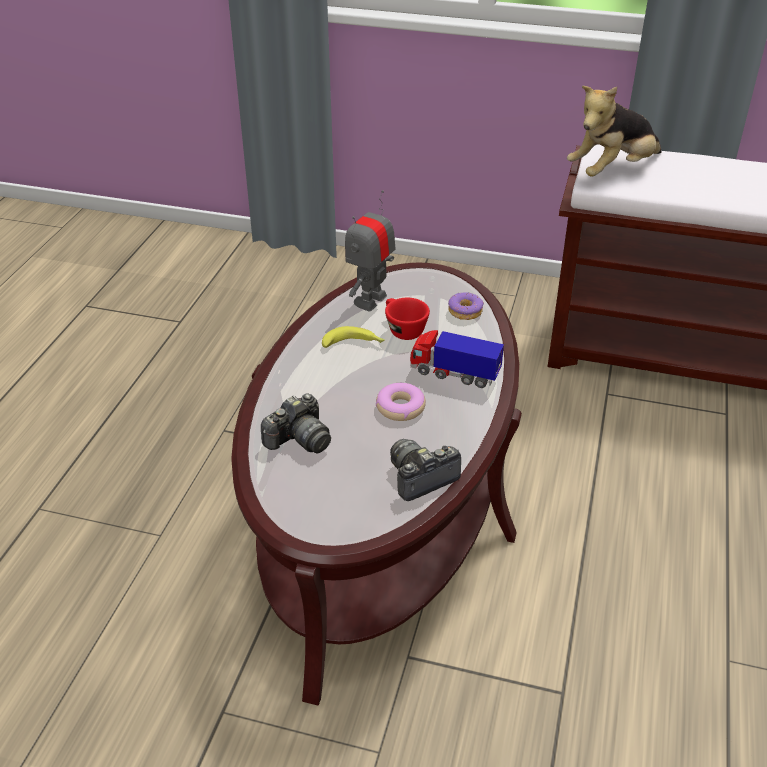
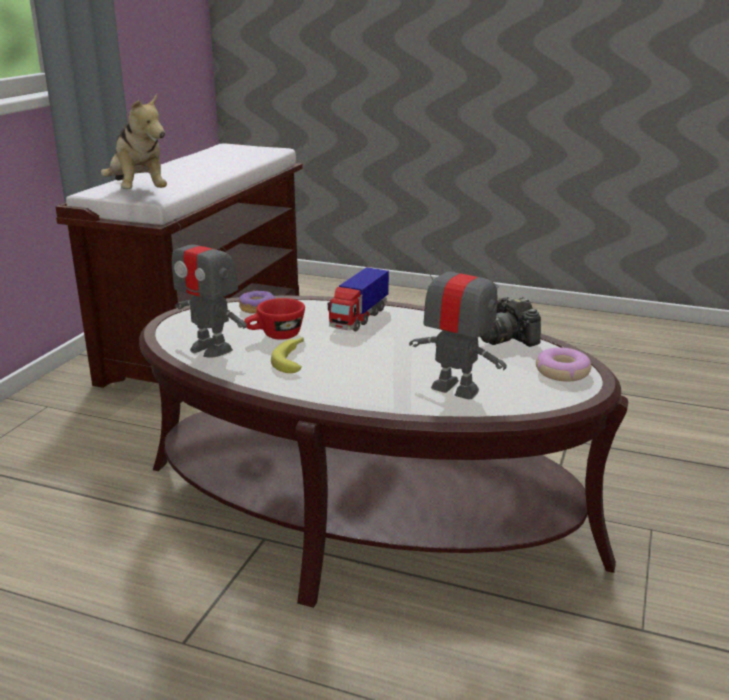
camera: 85 degrees left, 15 degrees down
(299, 439) = (455, 389): camera -> toy robot
(400, 407) = (406, 342): donut -> donut (562, 372)

